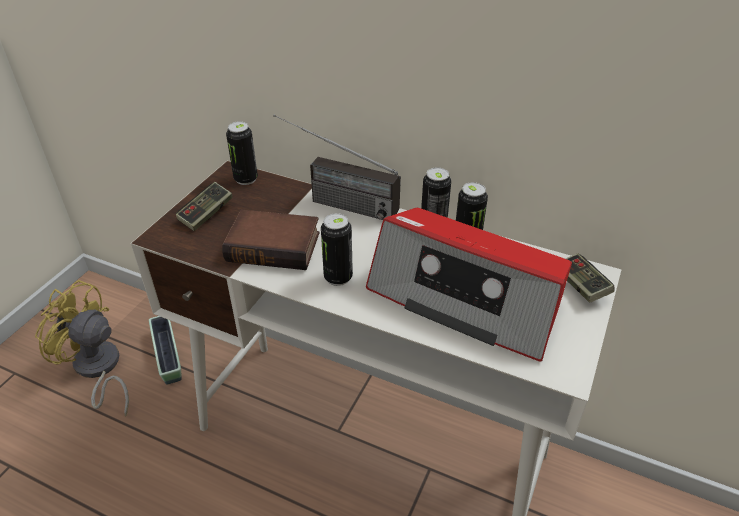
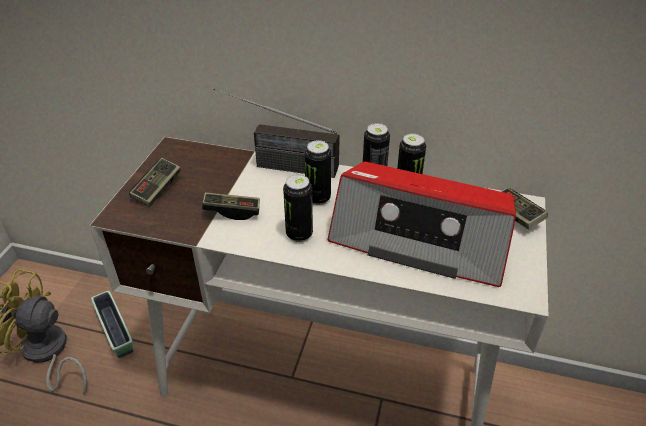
camera: 10 degrees left, 0 degrees up
(246, 179) = (187, 152): can -> can (318, 198)
(275, 245) = (232, 211): book -> game controller

